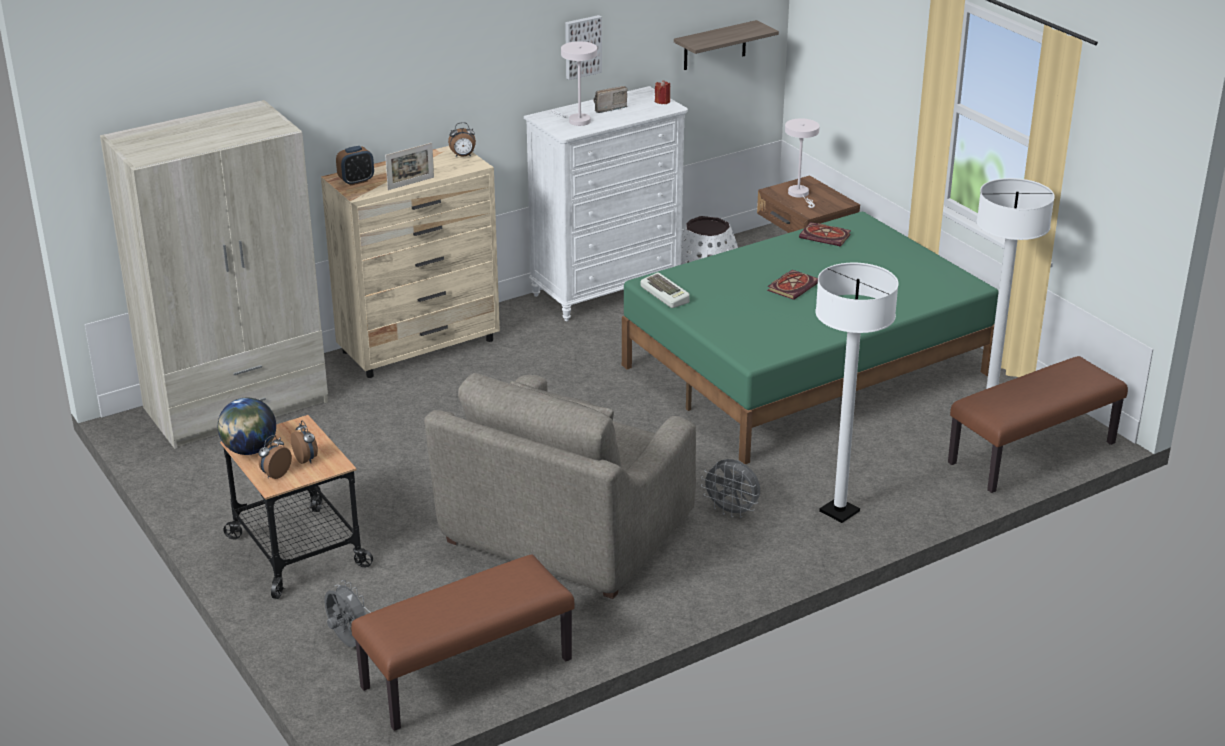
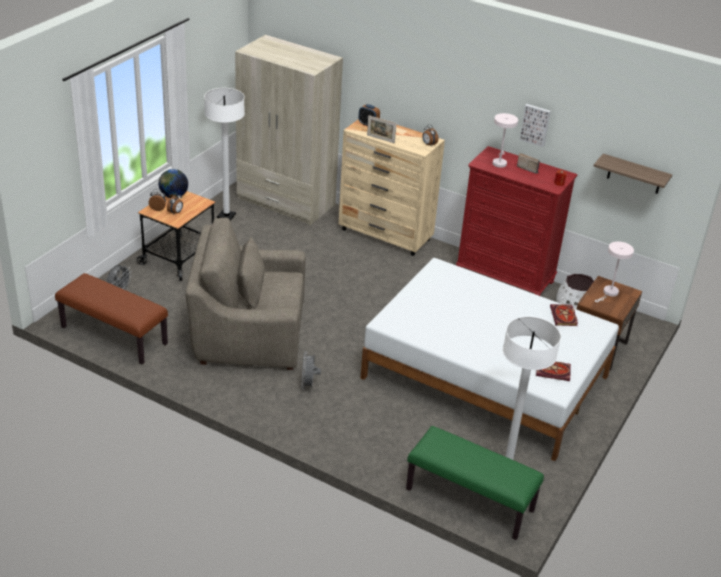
camera: 60 degrees right, 5 degrees up
(607, 290) = (504, 278): white dresser -> red dresser
(666, 295) = (430, 274): keyboard -> none
(793, 286) = (484, 318): book -> book (554, 371)
(806, 370) = (485, 377): green bed -> white bed
(839, 511) = (338, 427): white floor lamp -> white floor lamp (226, 216)
(1032, 454) = (469, 500): brown bench -> green bench

